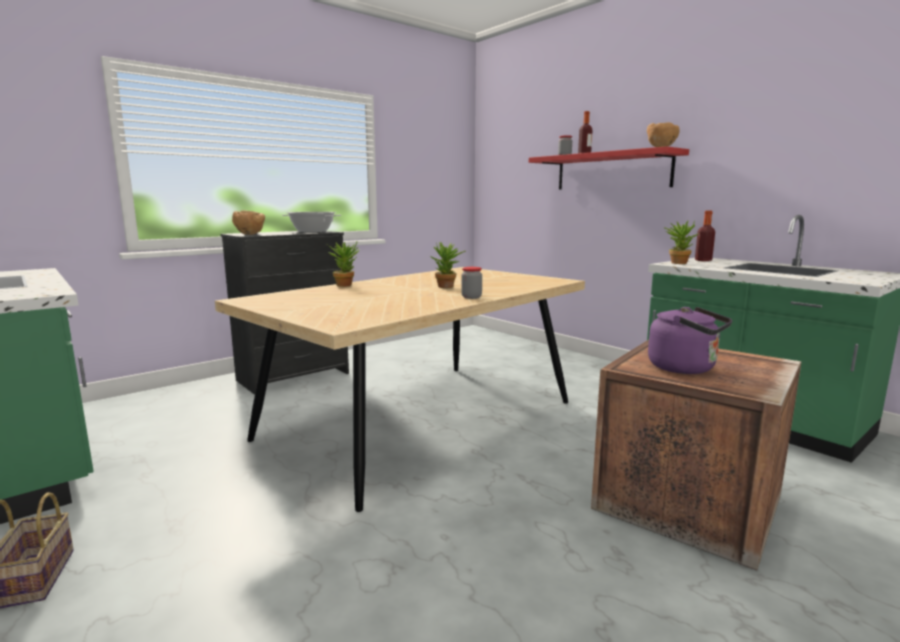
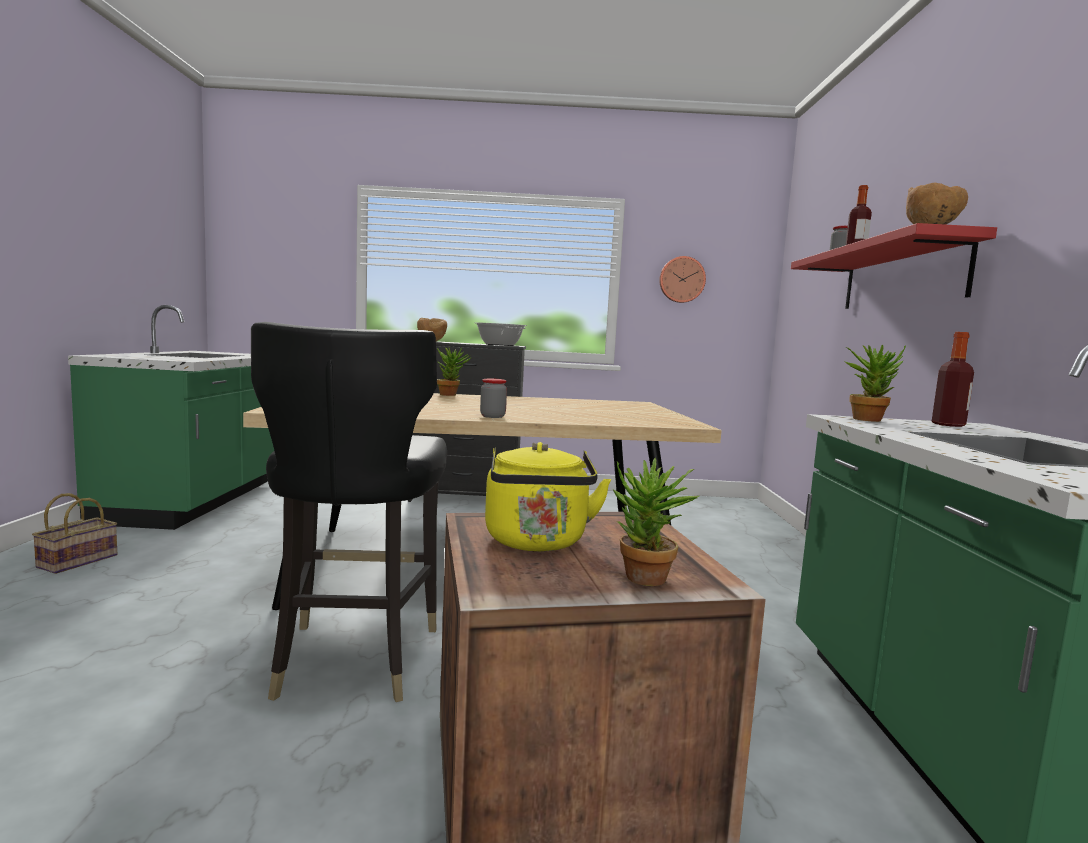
camera: 40 degrees right, 5 degrees down
(417, 165) = (681, 279): none -> wall clock
(447, 287) = (522, 408): potted plant -> potted plant (645, 581)
(485, 508) = (354, 658): none -> black chair
(685, 368) = (537, 543): purple kettle -> yellow kettle

